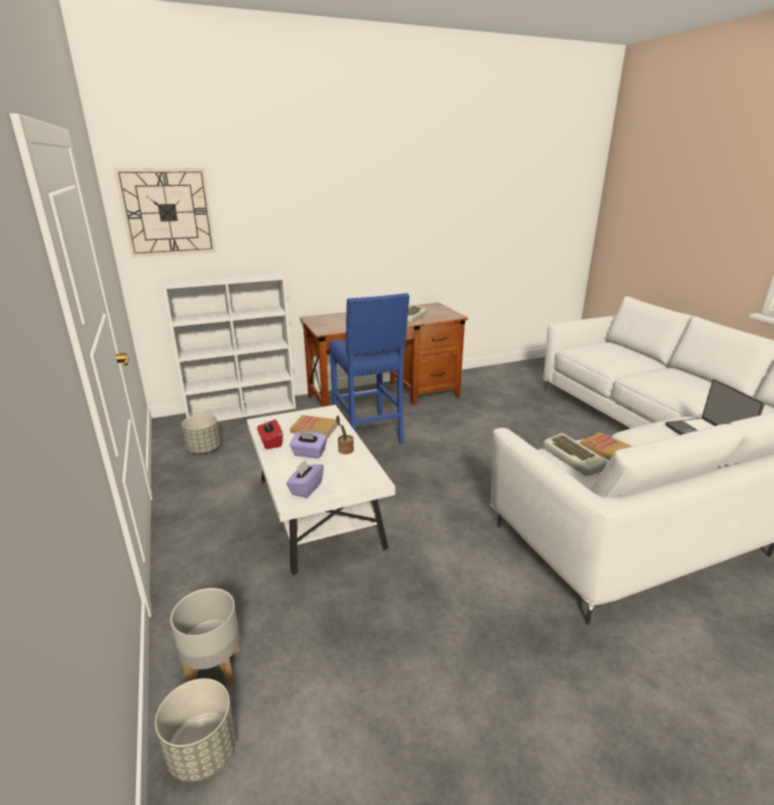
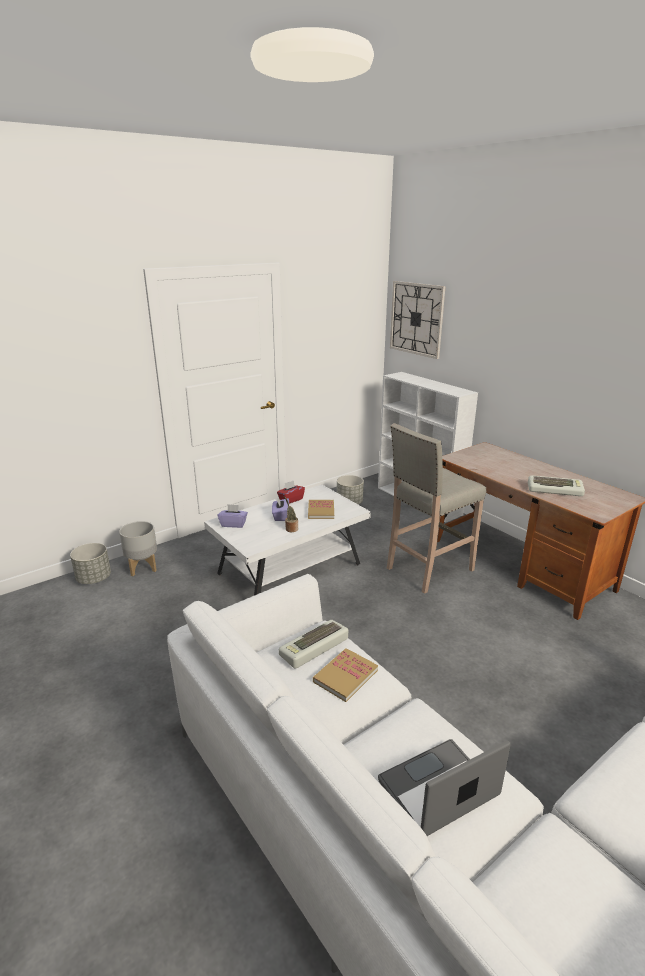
camera: 75 degrees right, 0 degrees up
(368, 434) = (428, 569): blue stool -> beige stool

